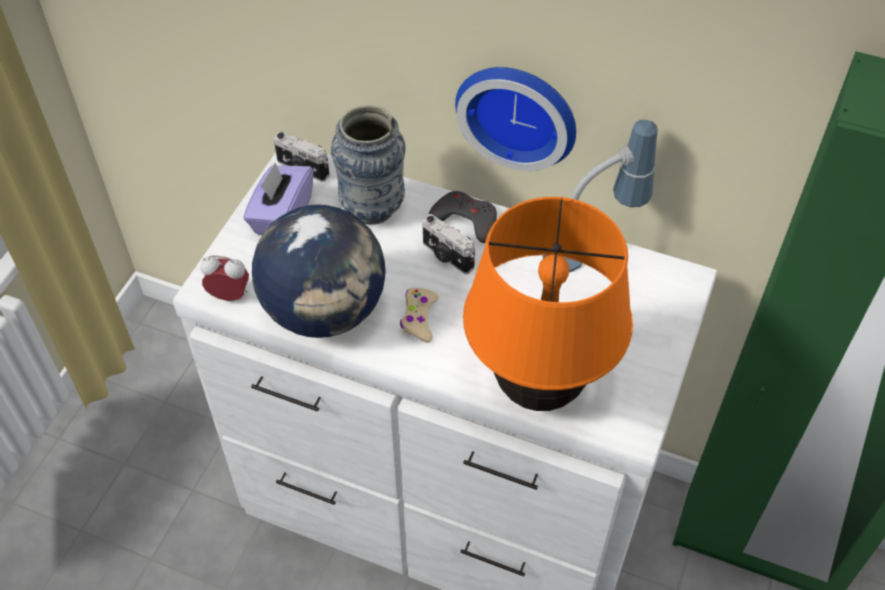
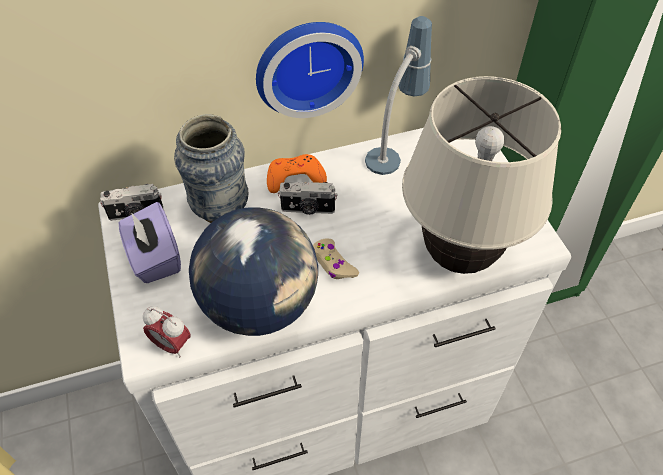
camera: 40 degrees left, 0 degrees up
(230, 295) = (171, 345): alarm clock -> alarm clock turned 120 degrees counterclockwise
(465, 220) = (295, 177): grey game controller -> orange game controller
(537, 388) = (458, 256): orange table lamp -> beige table lamp

